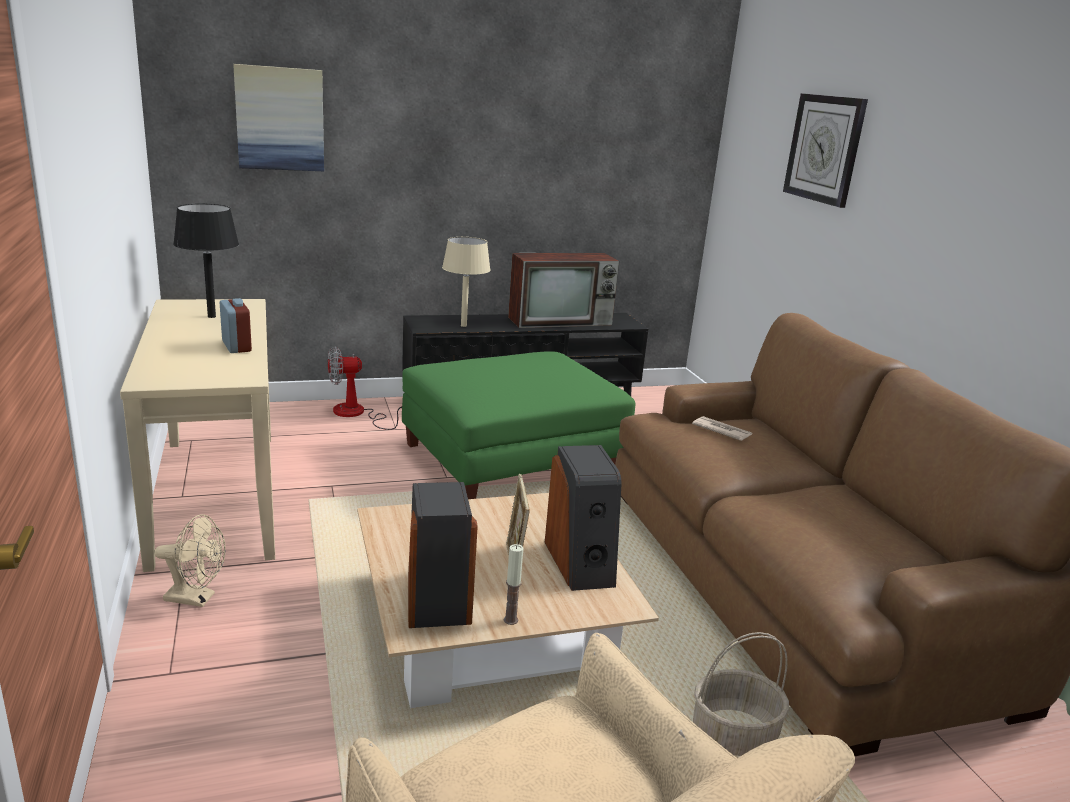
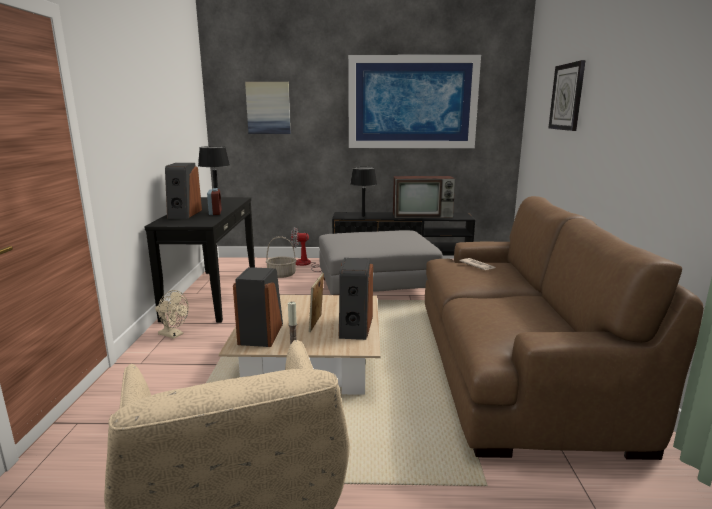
camera: 20 degrees right, 5 degrees down
(174, 352) = (184, 214): none -> speaker
(215, 495) = (212, 294): beige console table -> black console table
(463, 325) = (363, 216): beige table lamp -> black table lamp
(512, 460) = (376, 289): green ottoman -> grey ottoman
(546, 124) = (412, 102): none -> picture
(734, 733) = (420, 432): basket -> basket (282, 274)

